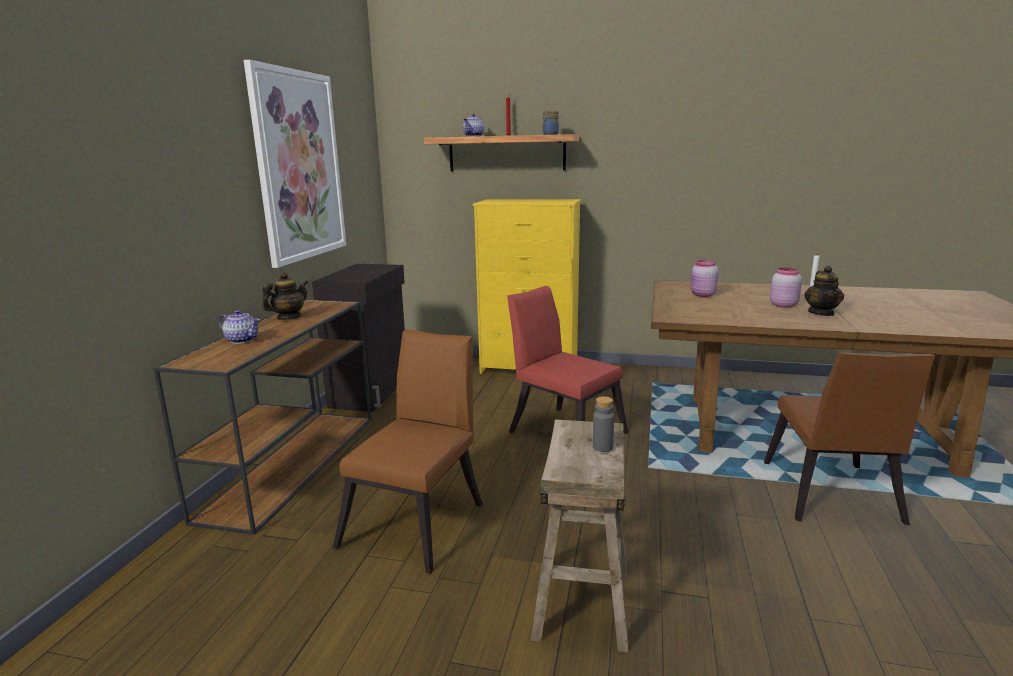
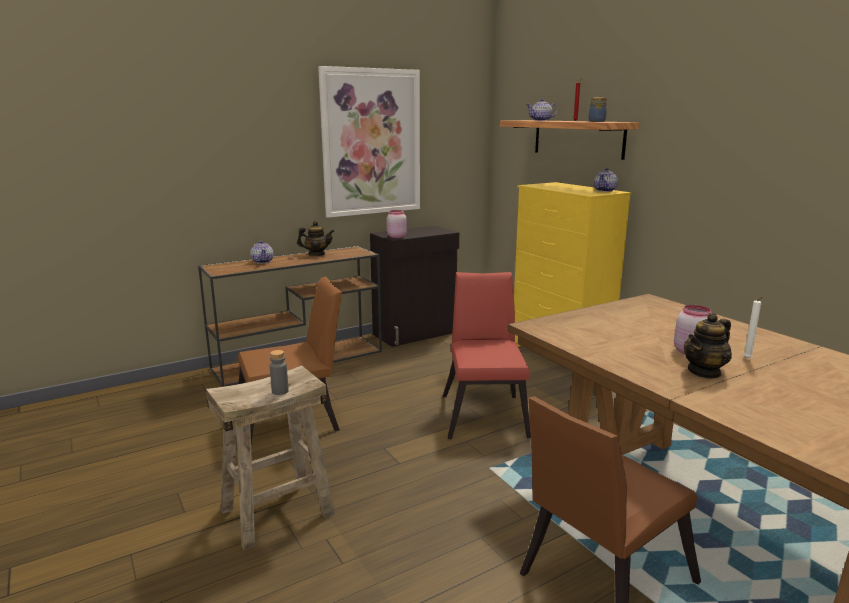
camera: 45 degrees right, 0 degrees up
(560, 200) = (605, 190): none -> teapot
(702, 295) = (641, 318): pink jar -> pink jar (396, 237)

